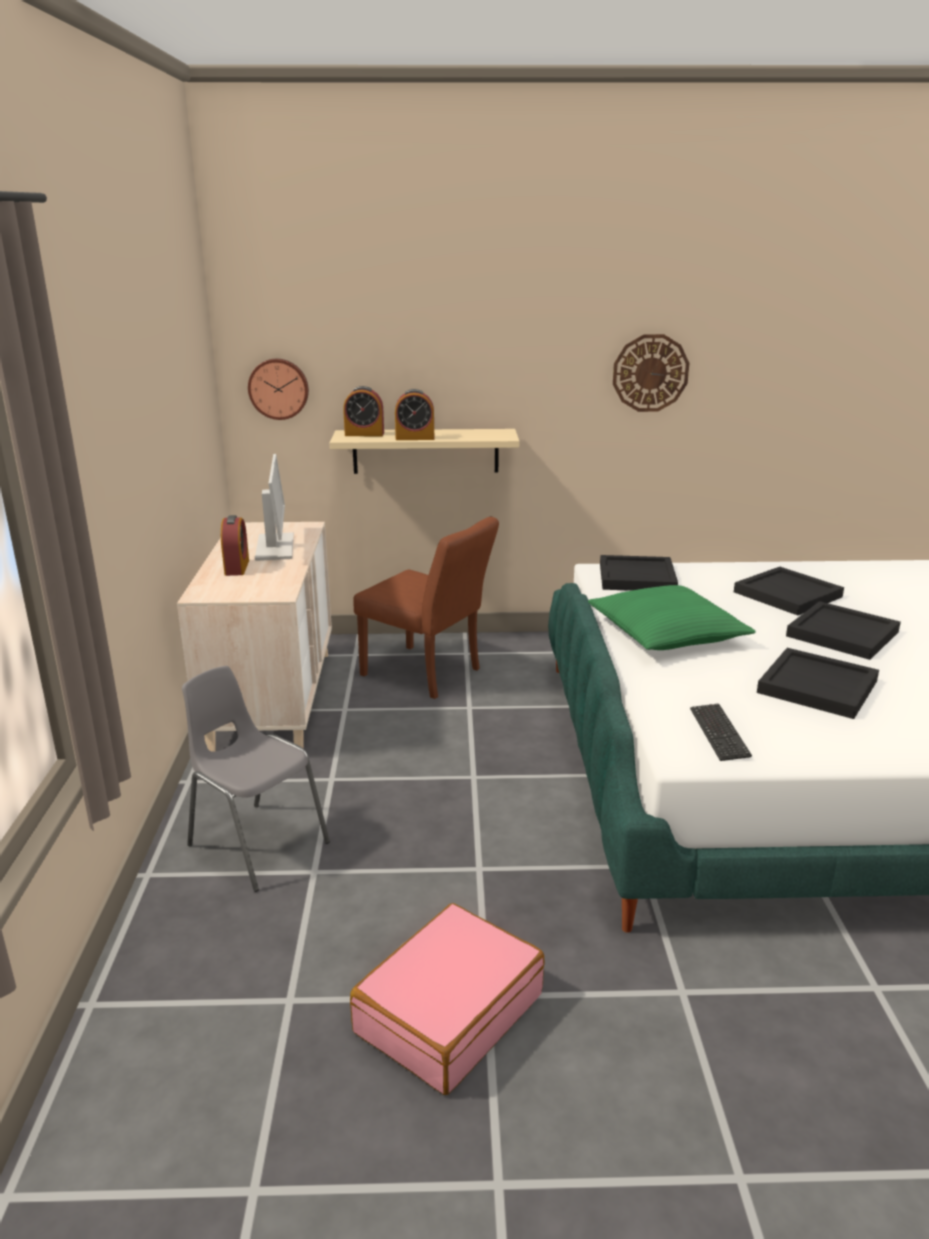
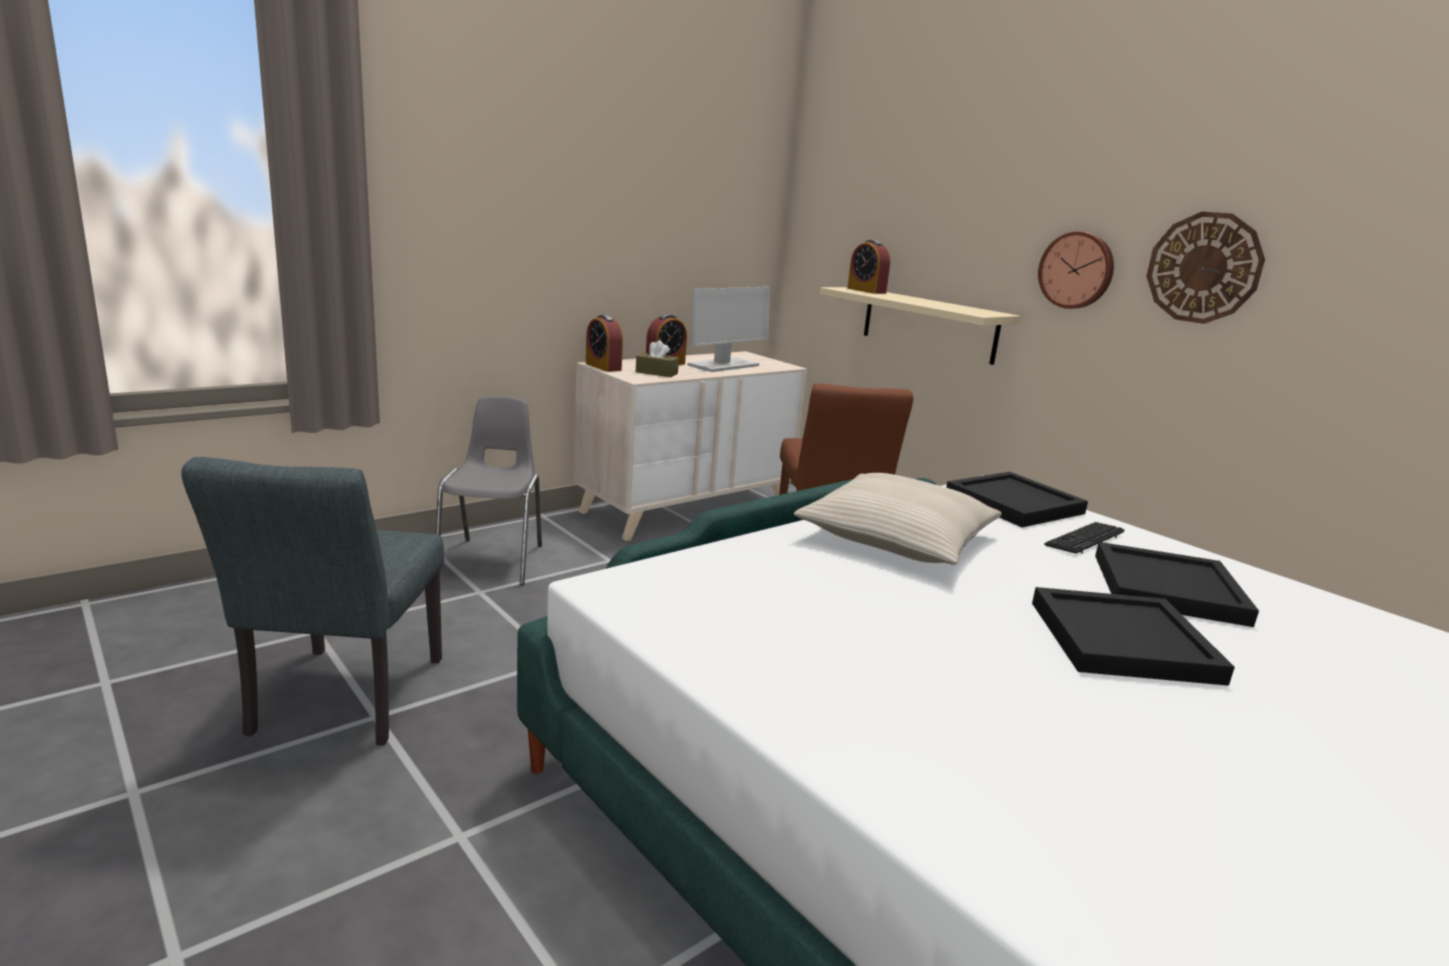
camera: 50 degrees right, 5 degrees down
(267, 580) = (656, 373): none -> brown tissue box
(279, 388) = (824, 238): wall clock -> wall clock (1077, 270)
(415, 438) = (895, 298): alarm clock -> alarm clock (603, 367)
(448, 1012) = (341, 703): pink suitcase -> grey chair
(666, 633) = (897, 537): green pillow -> beige pillow
(719, 733) = (690, 598): keyboard -> keyboard (1084, 540)
(818, 686) = (918, 643): black tray -> none

